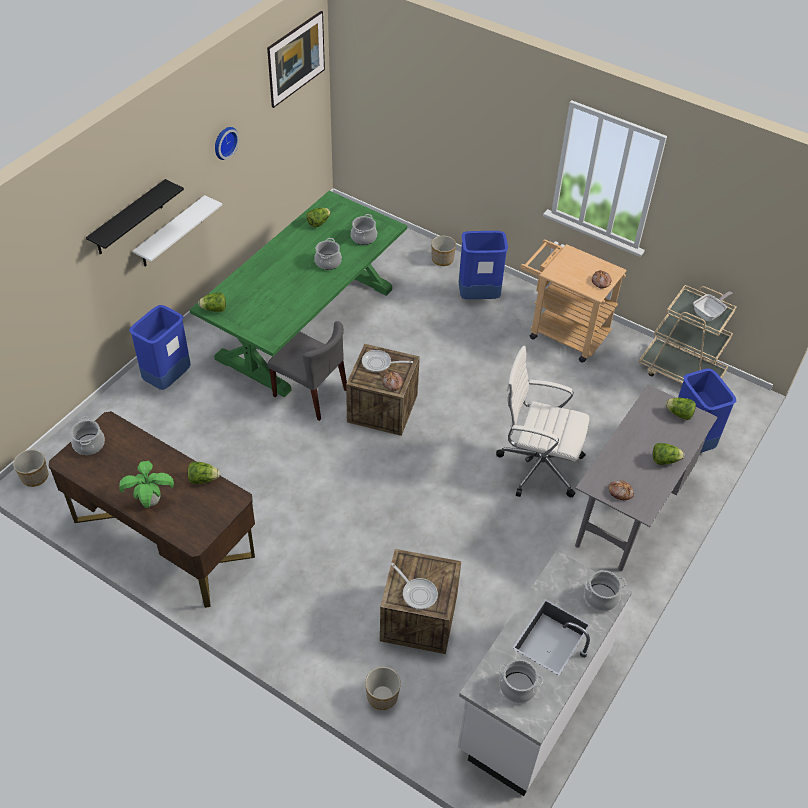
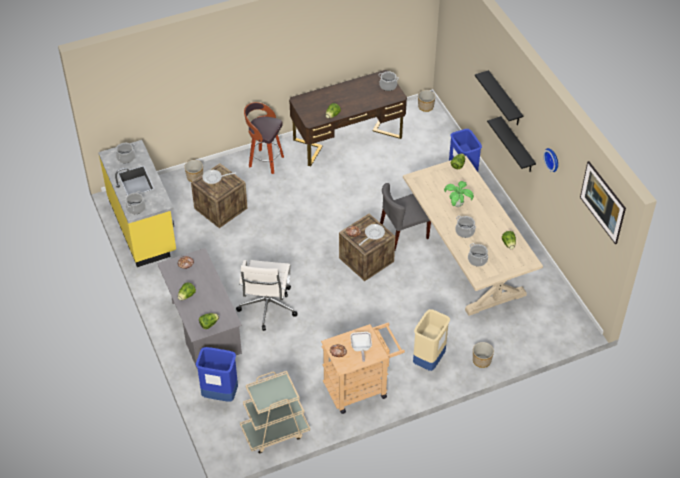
camera: 125 degrees right, 0 degrees up
(151, 501) = (333, 94): potted plant -> potted plant (457, 205)
(171, 232) = (517, 146): white shelf -> black shelf
(282, 617) = (265, 161): none -> stool
(306, 323) = (466, 257): green dining table -> beige dining table
(478, 296) = (429, 360): blue trash can -> beige trash can
(532, 701) = (143, 226): white counter -> yellow counter
(537, 465) = (267, 307): white office chair -> white office chair turned 135 degrees clockwise
(709, 314) = (266, 396): frying pan -> frying pan (361, 348)

